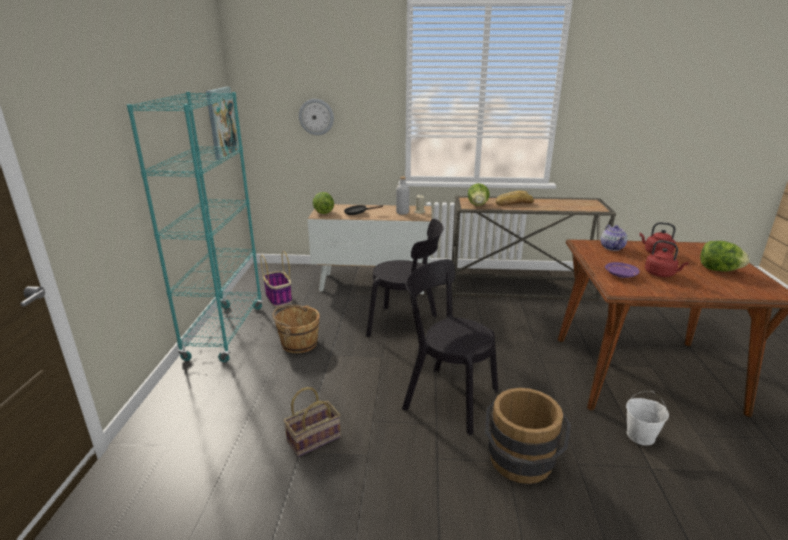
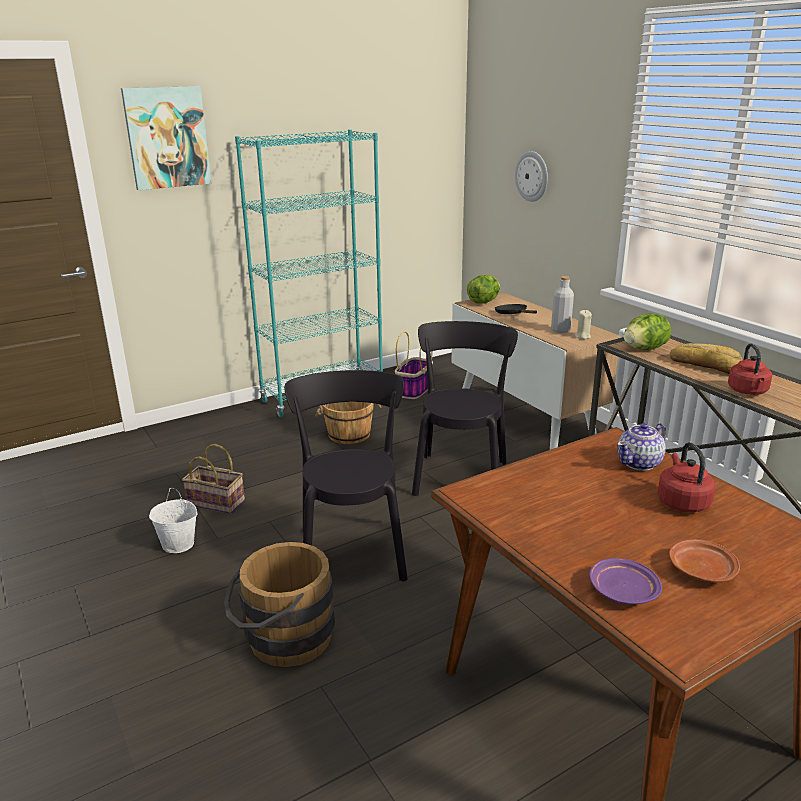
camera: 55 degrees right, 0 degrees up
(221, 122) = (427, 169): picture -> picture (167, 137)
(406, 326) = (461, 475): black chair -> black chair turned 150 degrees counterclockwise
(620, 275) = (529, 485): purple plate -> purple plate (622, 591)
(641, 435) = (436, 737): white bucket -> white bucket (179, 544)
(661, 274) = (585, 517): red kettle -> red kettle (748, 391)
(718, 270) = (701, 570): lettuce -> brown plate

